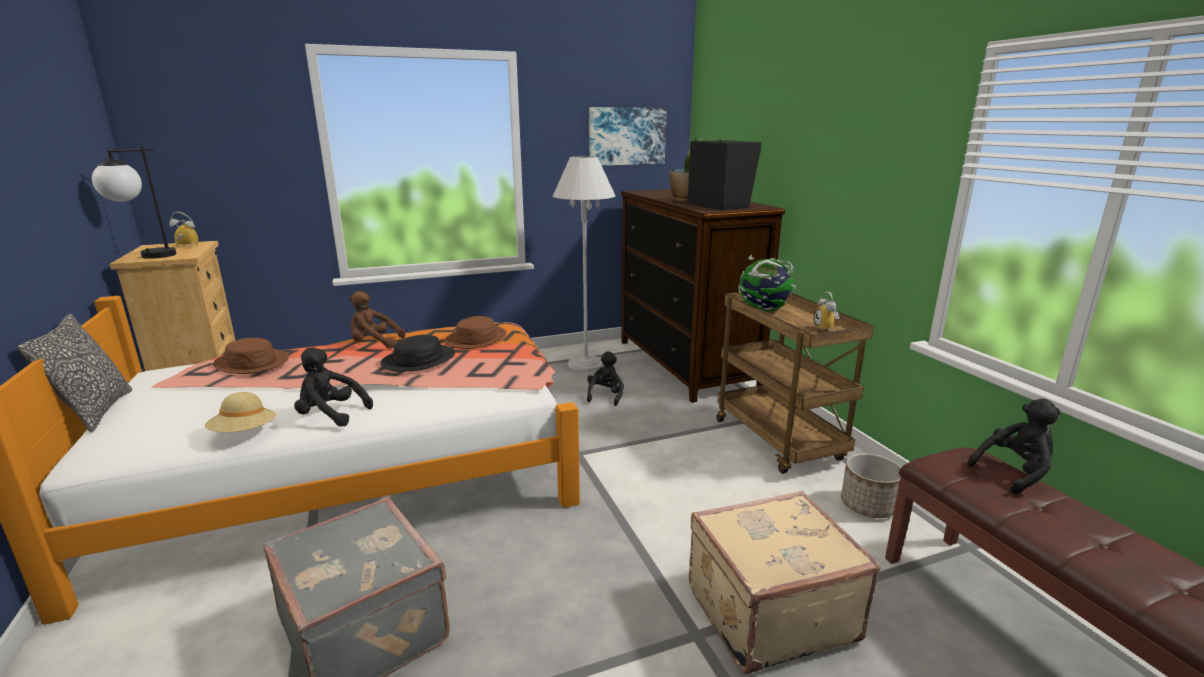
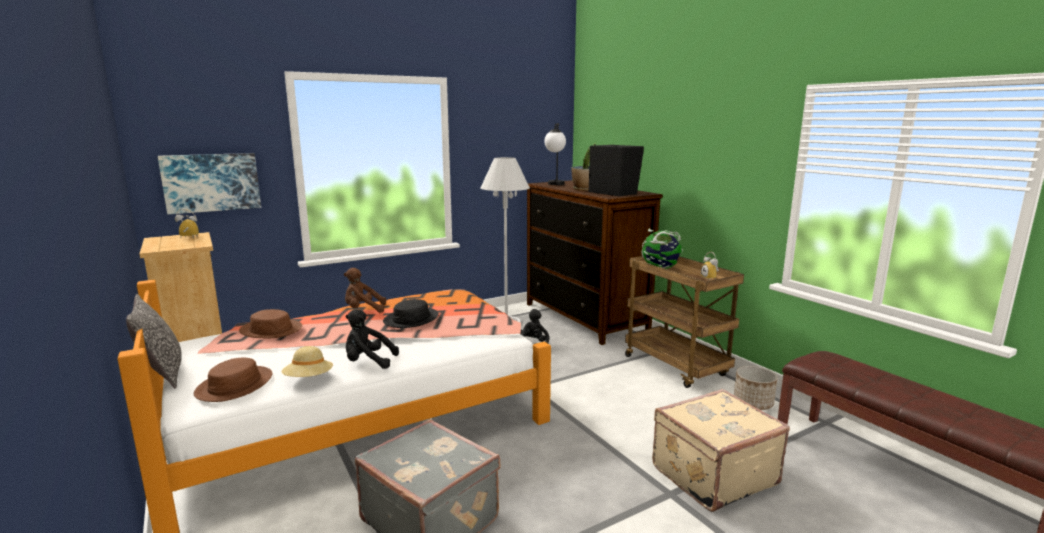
camera: 10 degrees left, 5 degrees down
(147, 258) = (166, 247): table lamp -> table lamp (555, 184)
(476, 339) = (444, 302): brown hat -> brown hat (235, 385)
(626, 136) = (527, 141): picture -> picture (211, 182)
(1014, 473) = (855, 363): black plush toy -> none

